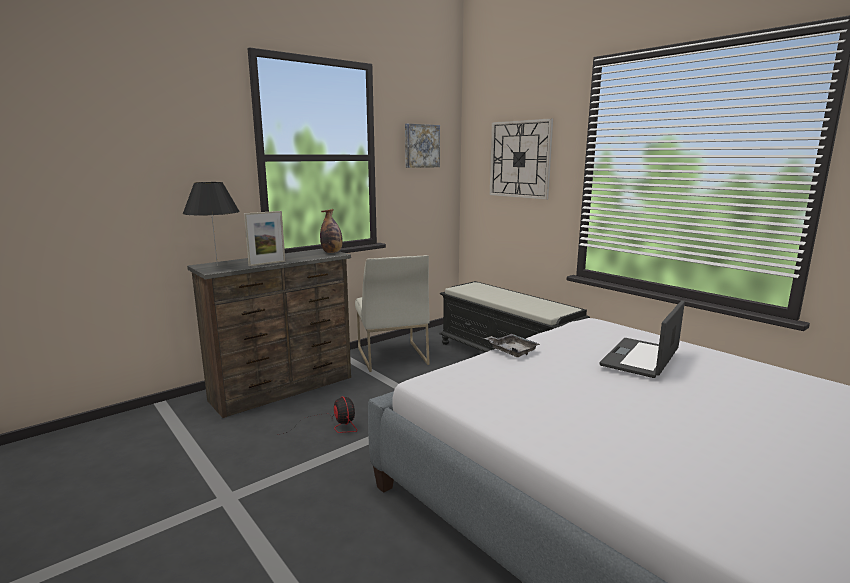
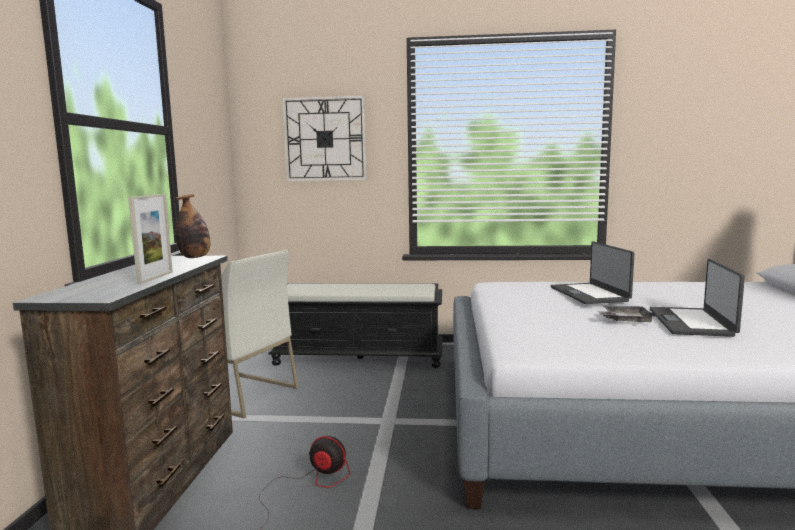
camera: 45 degrees left, 5 degrees down
(217, 266) = (84, 293): black table lamp -> none
(421, 146) = (205, 121): picture -> none
(511, 351) = (506, 314): grey tray -> grey tray (625, 320)
(655, 421) = (692, 322): none -> laptop

